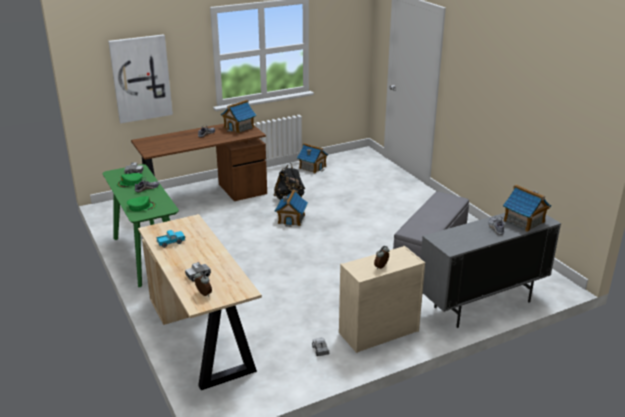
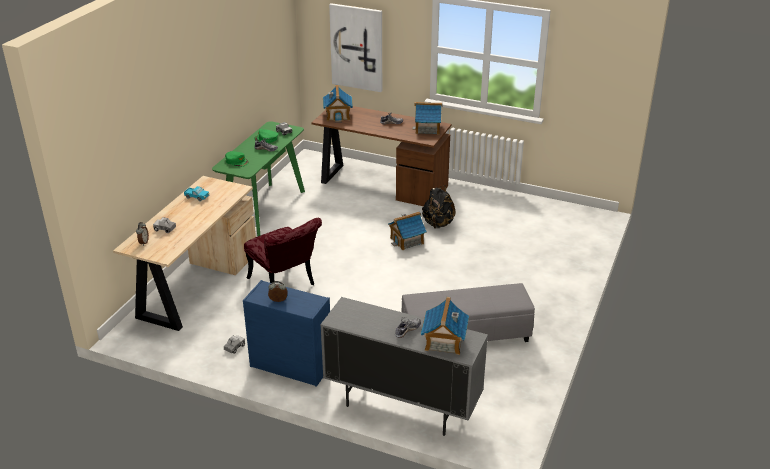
camera: 50 degrees right, 5 degrees up
(269, 290) = (285, 284): none -> red chair
(312, 167) = (517, 204): toy house -> toy house (338, 115)
(378, 332) = (290, 365): beige dresser -> blue dresser

